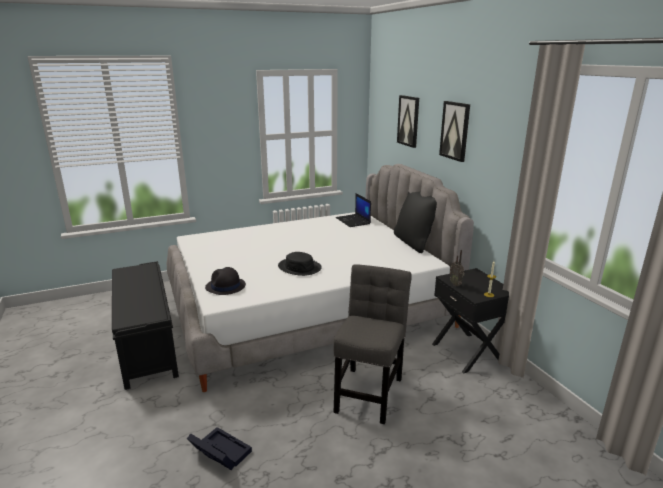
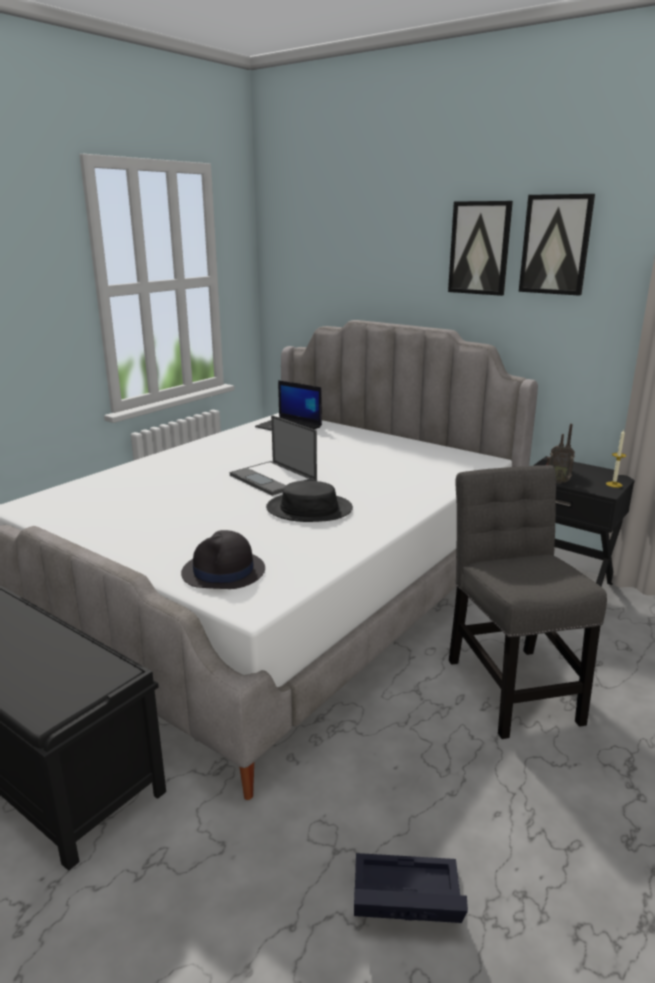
camera: 30 degrees left, 0 degrees up
(305, 248) = (274, 478): none -> laptop
(408, 121) = (364, 246): picture -> picture (556, 245)
(414, 242) = (421, 440): black pillow -> none

